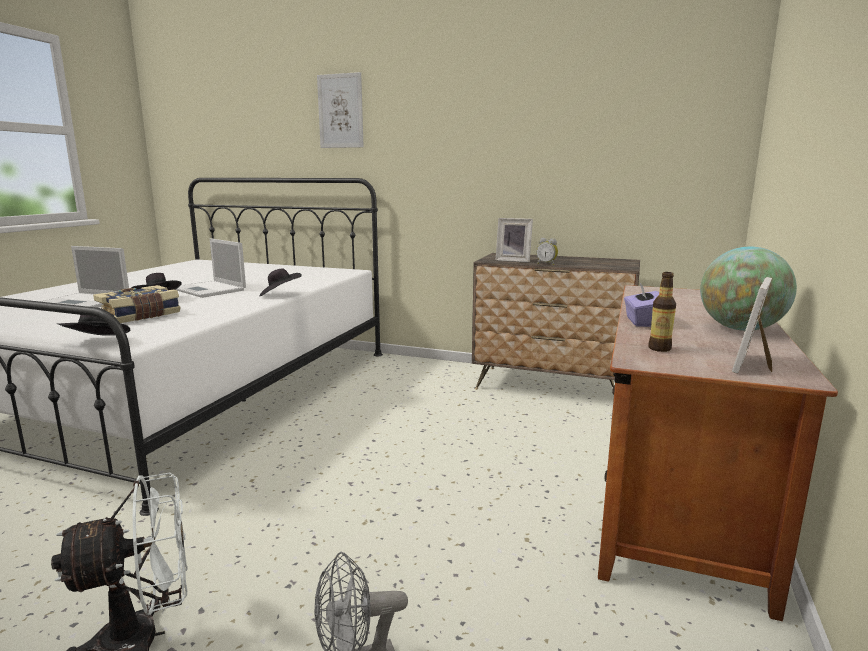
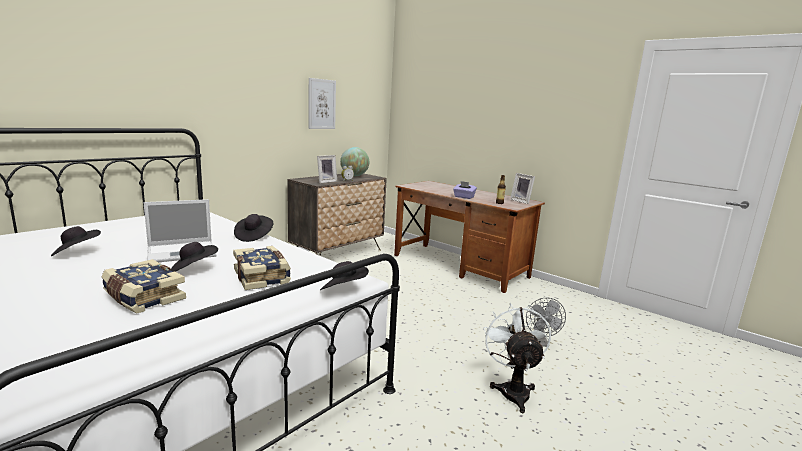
camera: 70 degrees left, 0 degrees up
(86, 302) = (143, 298): laptop -> book
(193, 276) = (76, 253): none -> black hat
(340, 111) = (152, 64): picture -> picture (322, 104)
(740, 329) = (481, 193): globe -> globe (354, 176)

